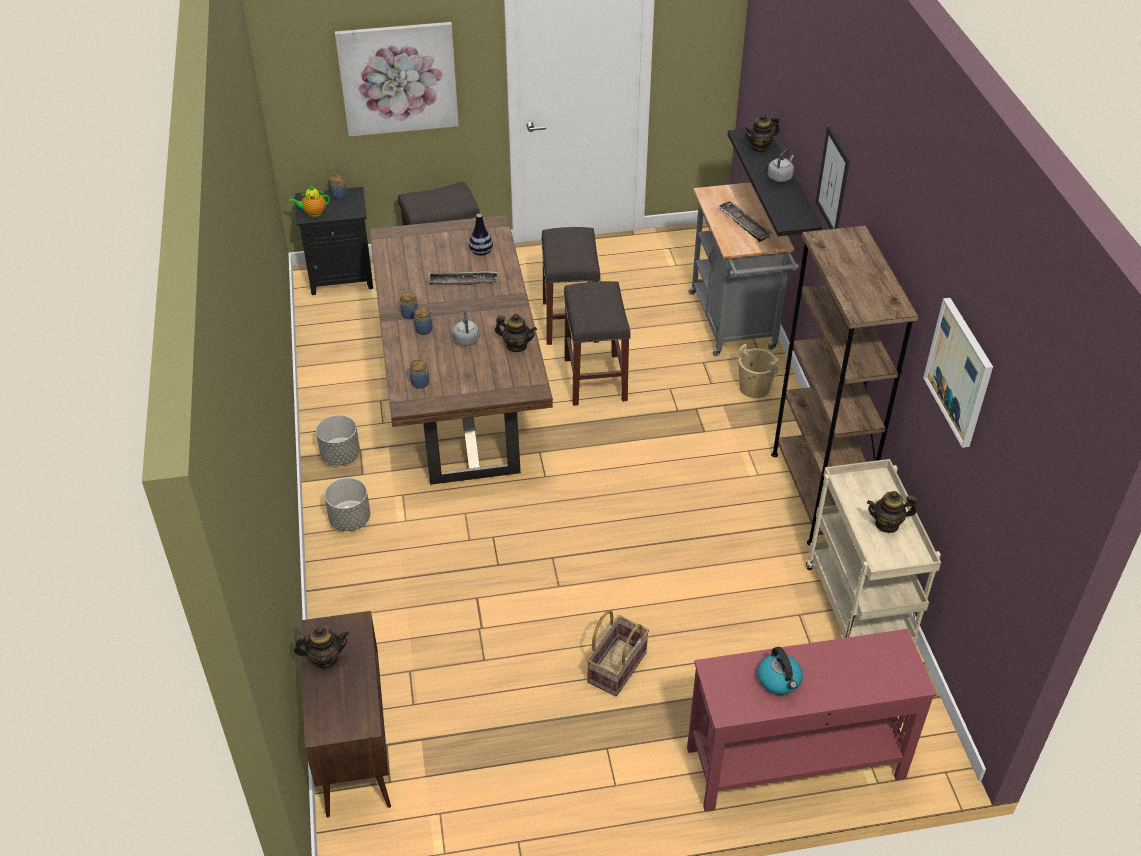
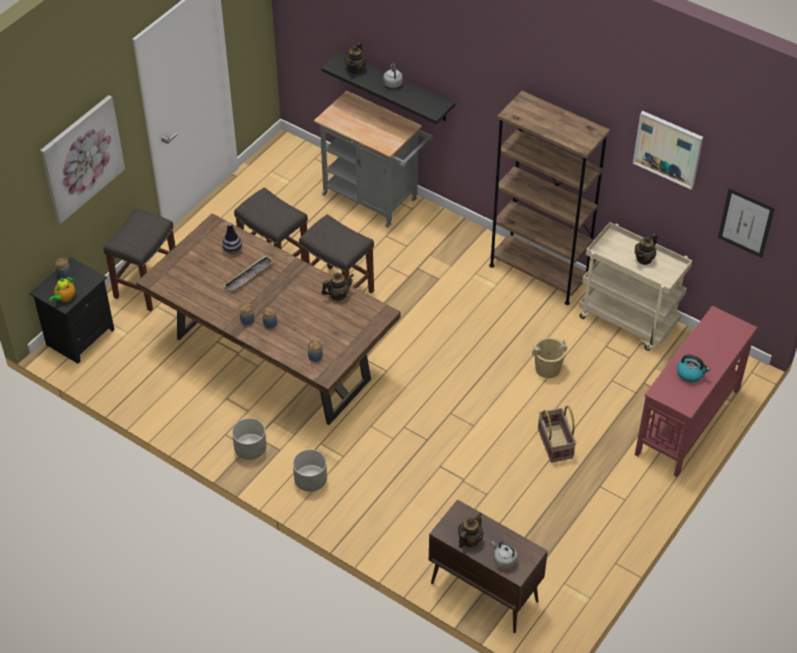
camera: 45 degrees left, 5 degrees up
(466, 339) = (303, 311): grey kettle -> grey kettle (503, 560)
(744, 224) = (374, 127): tray -> none
(754, 388) = (433, 232): beige bucket -> beige bucket (548, 368)
(832, 182) = (461, 71): picture -> picture (746, 222)

